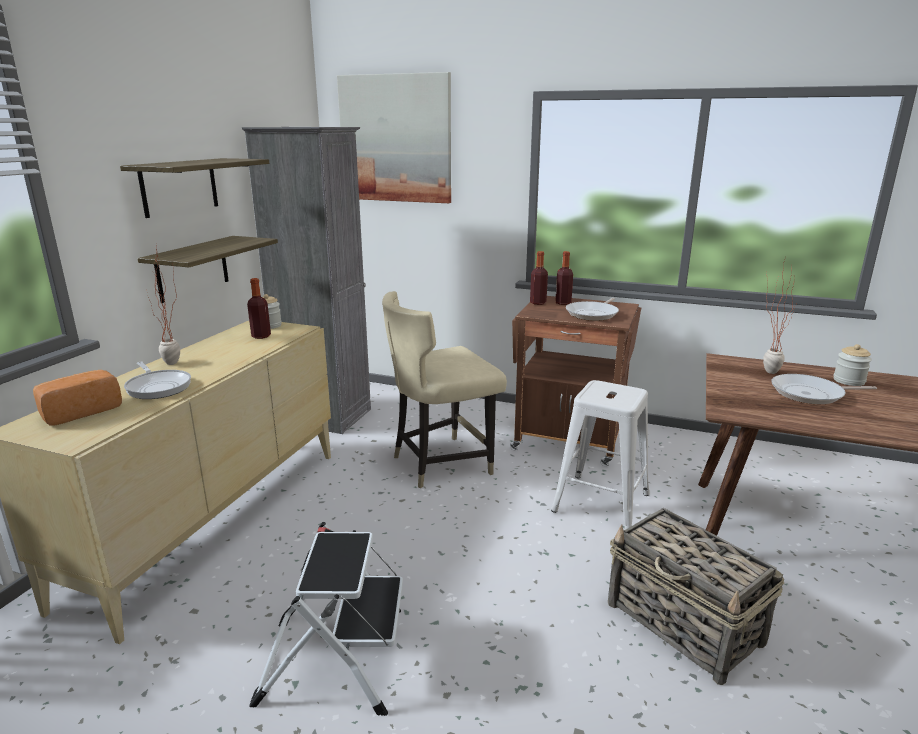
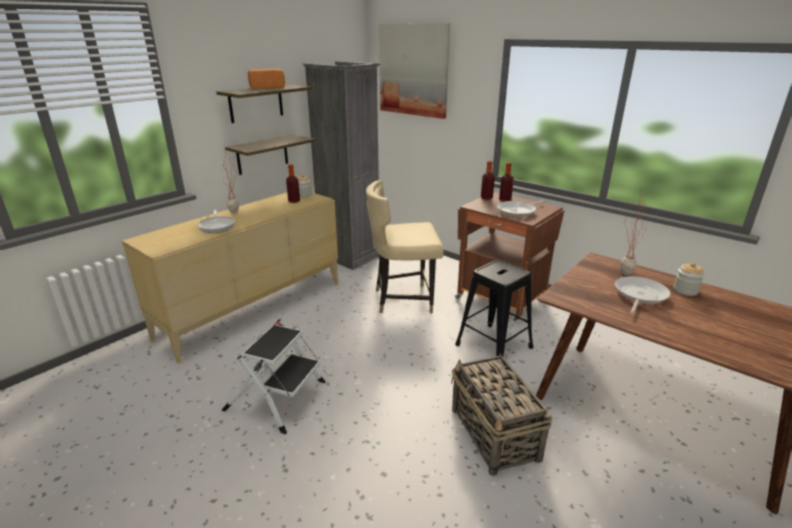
camera: 20 degrees right, 5 degrees up
(80, 411) = (171, 234): bread -> bread (266, 88)
(601, 502) = (494, 346): white stool -> black stool
(811, 394) = (639, 295): frying pan -> frying pan turned 105 degrees clockwise

